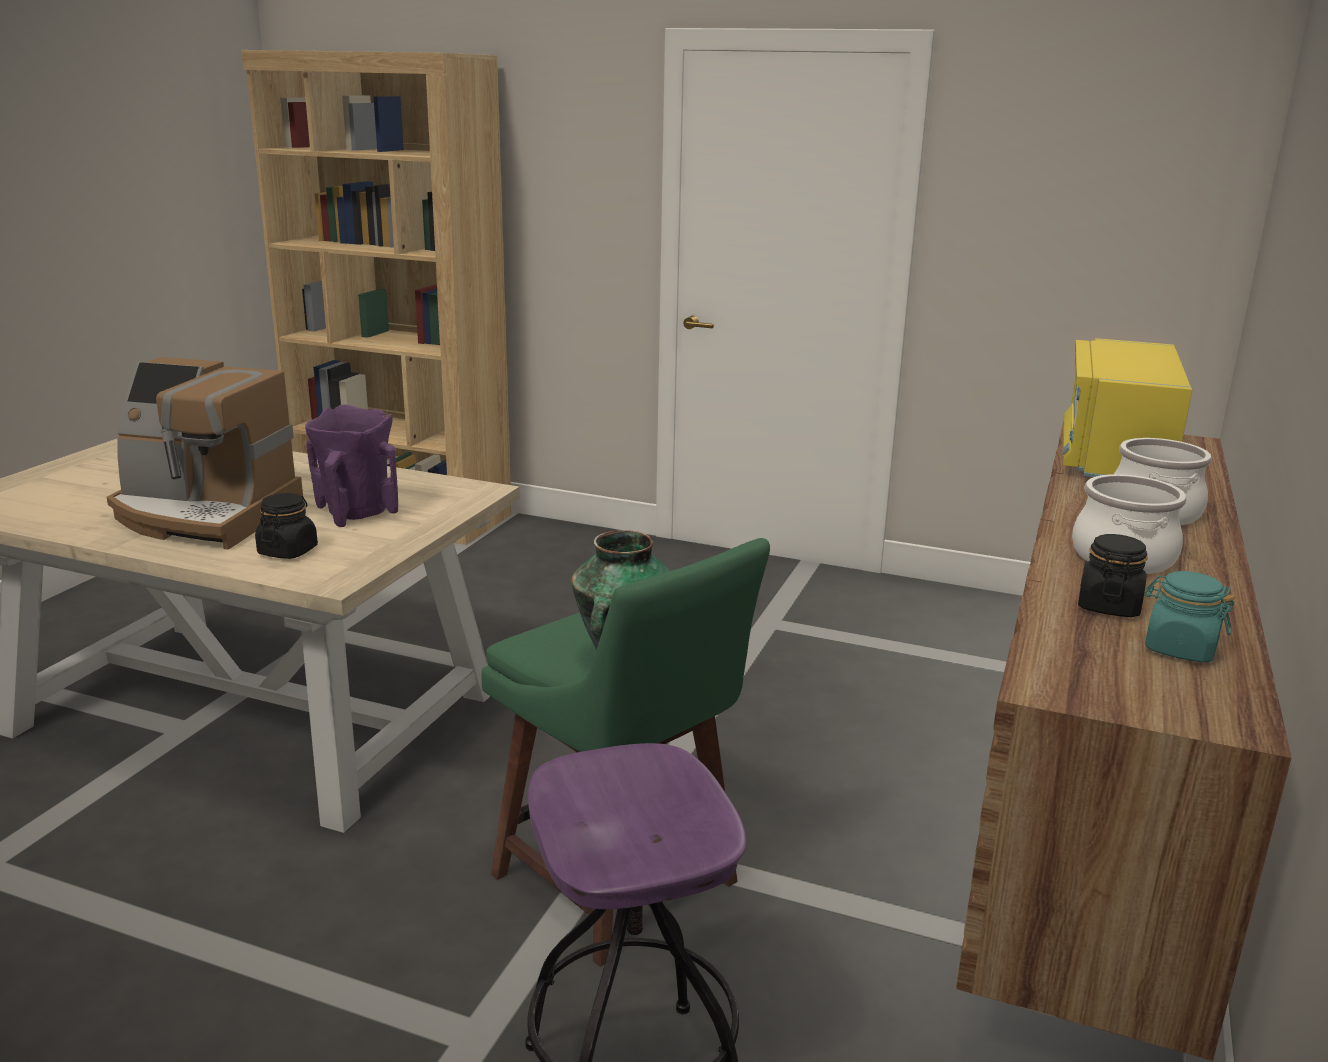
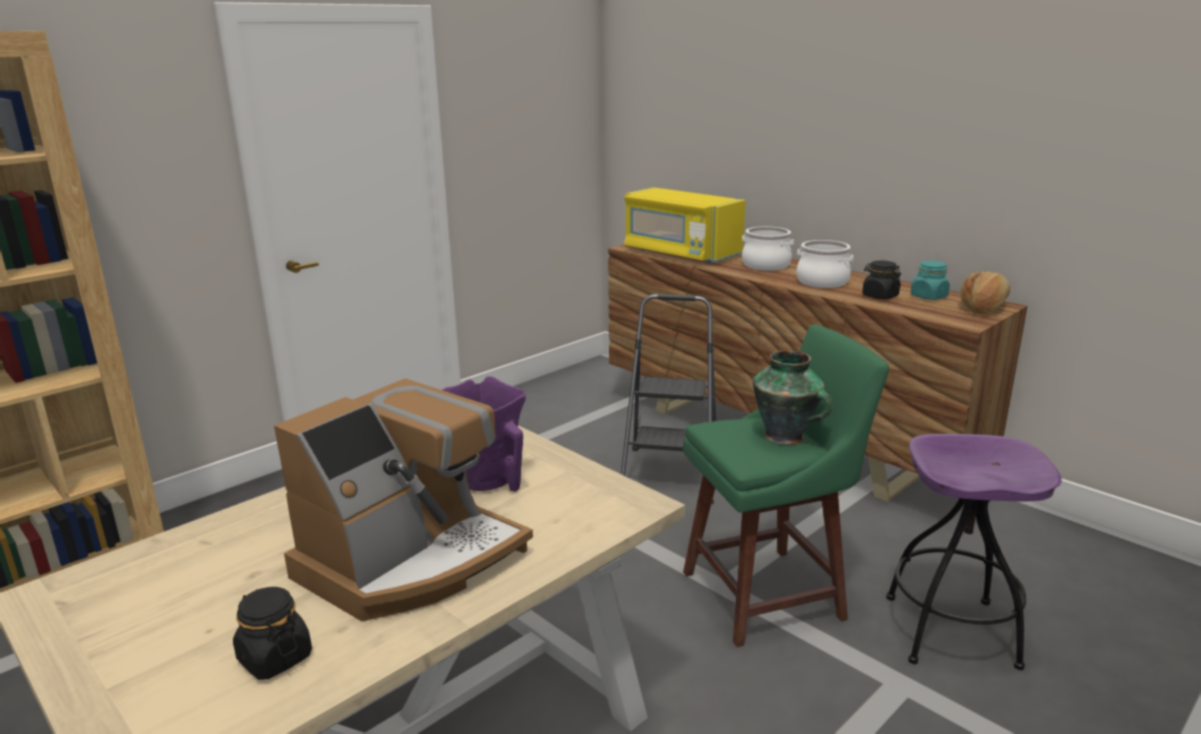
camera: 65 degrees left, 0 degrees up
(288, 551) = (557, 520): black jar -> black jar (274, 658)
(868, 748) = (671, 472): none -> black step ladder
(1189, 705) = (984, 307): none -> bread

